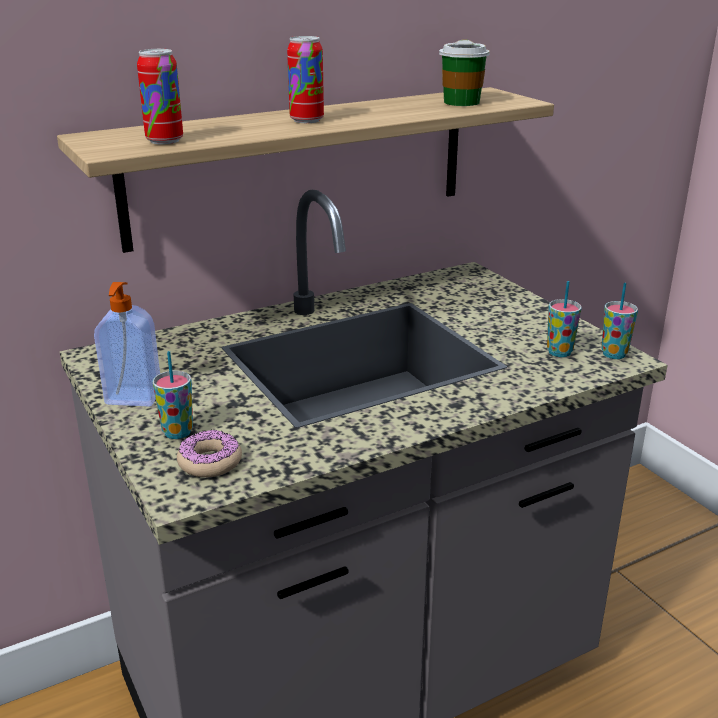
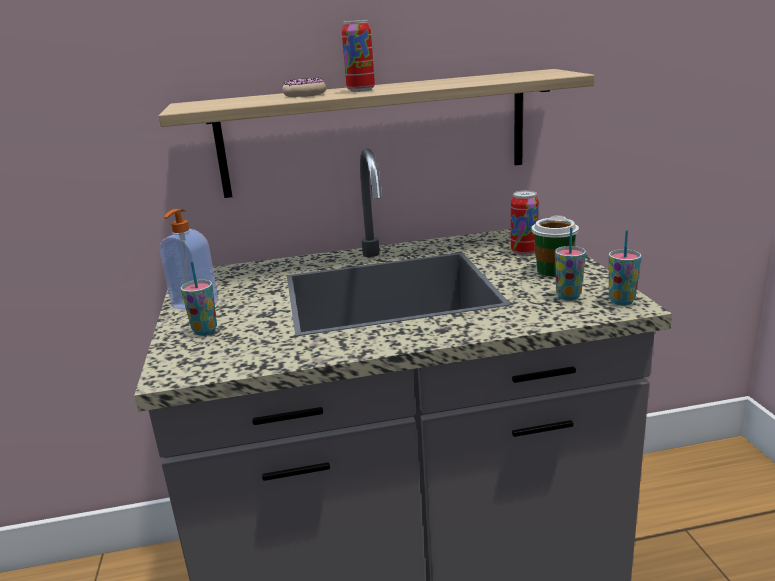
camera: 20 degrees right, 5 degrees down
(164, 141) = (233, 103): can -> can (524, 252)
(210, 462) = (210, 354): donut -> donut (305, 95)
(461, 102) = (509, 77): cup -> cup (553, 270)

